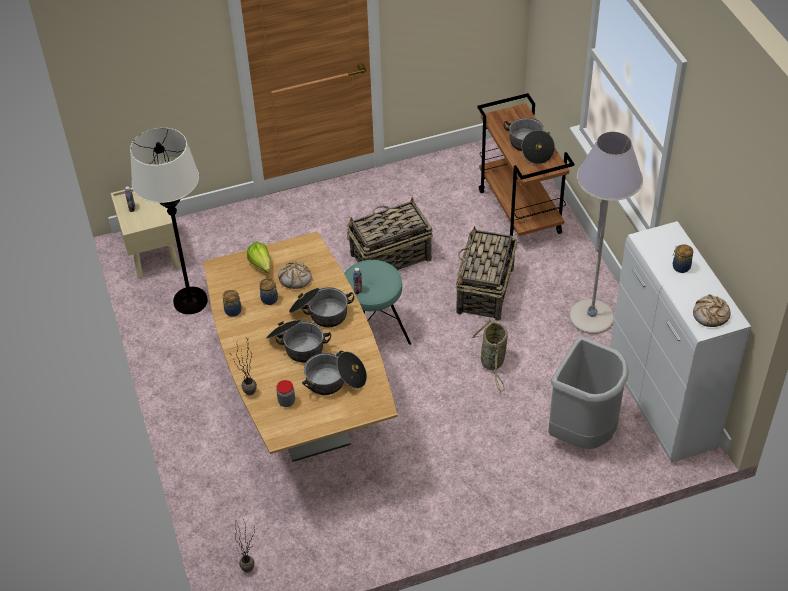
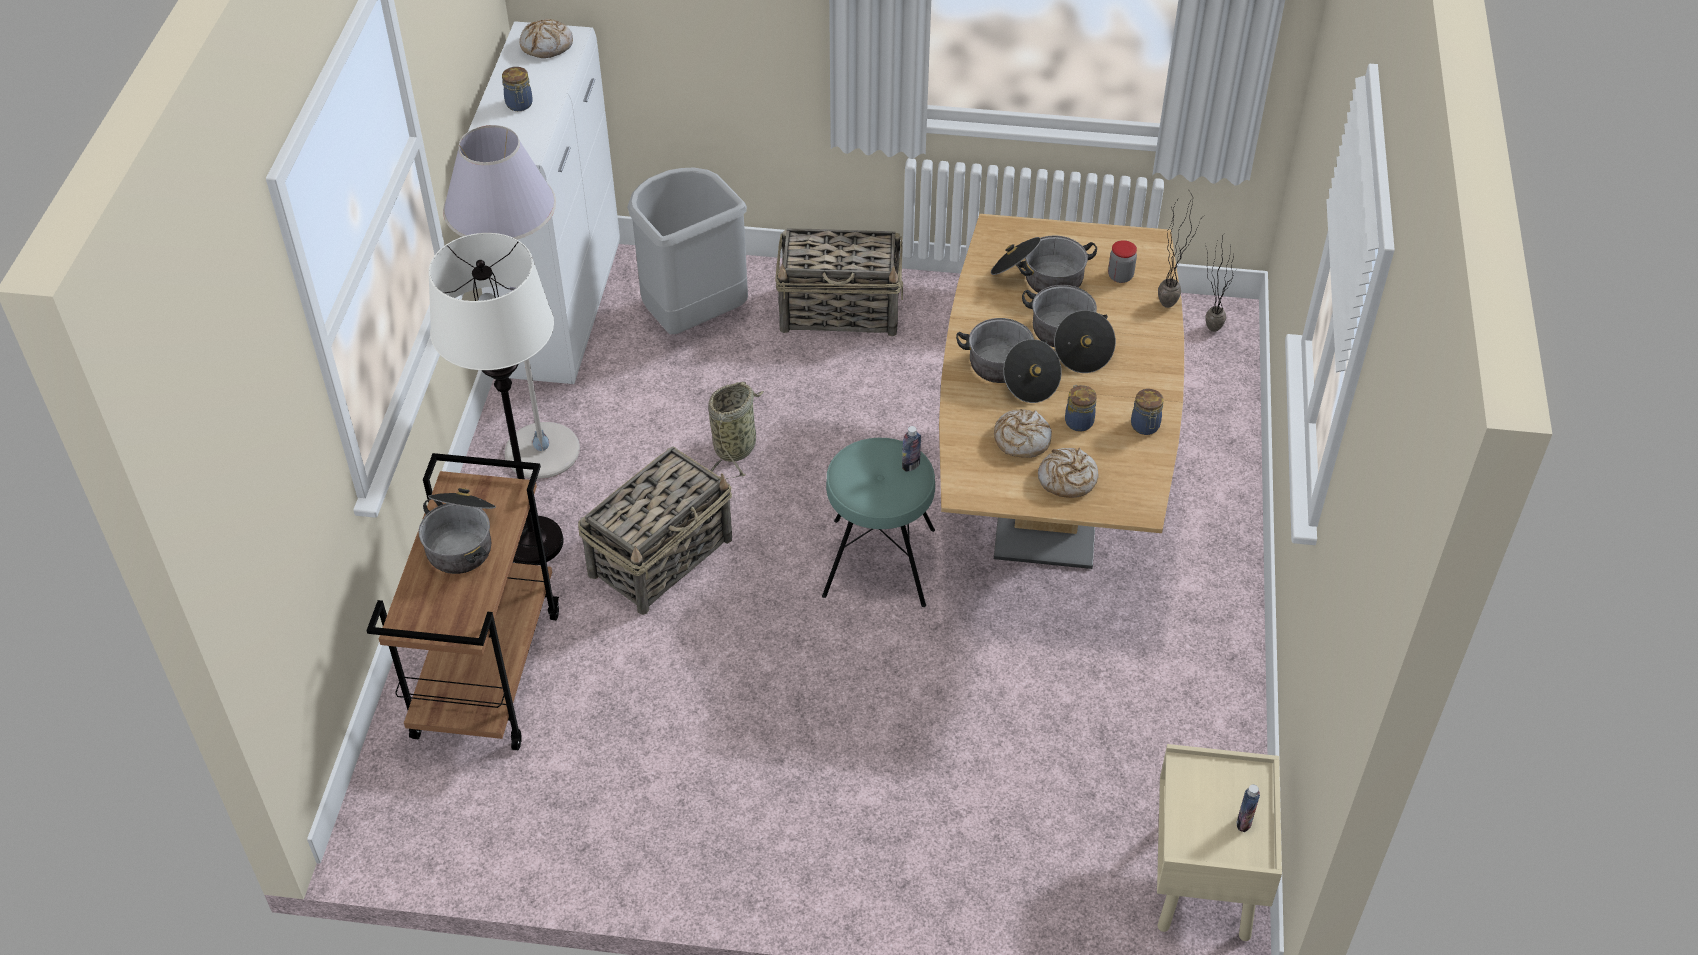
camera: 155 degrees left, 0 degrees up
(190, 301) = (1163, 743): white floor lamp -> white floor lamp (533, 543)
(261, 267) = (1067, 479): lettuce -> bread
(390, 257) = (771, 682): basket -> basket (841, 310)

